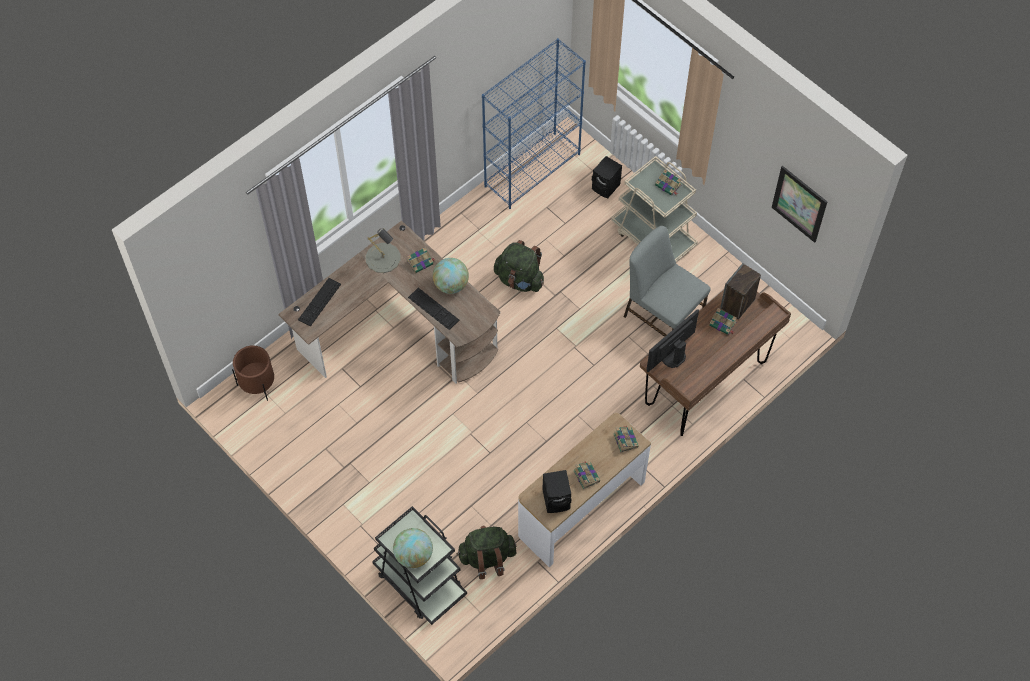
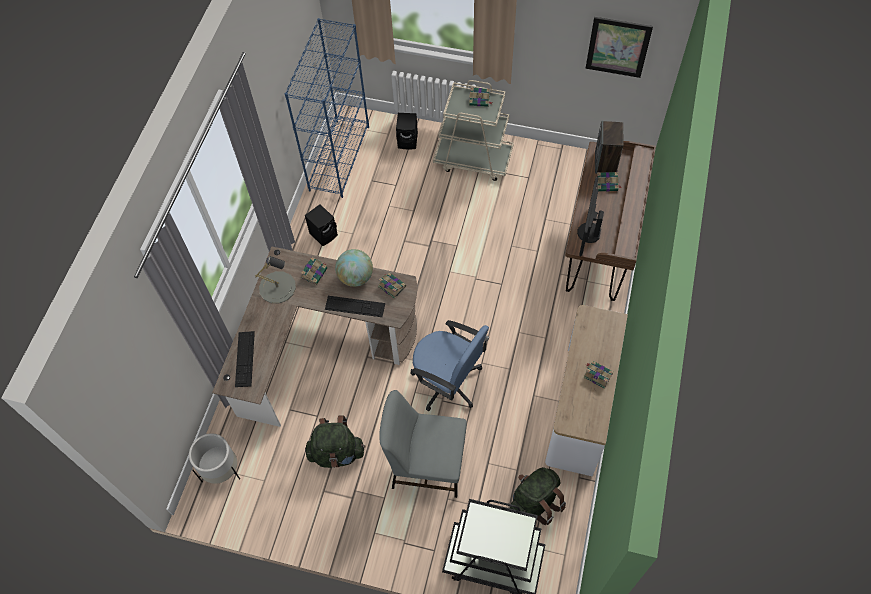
camera: 30 degrees left, 0 degrees up
(258, 385) = (221, 470): brown planter -> white planter
(414, 555) = (503, 546): globe -> none
(486, 422) = (448, 382): none -> blue office chair
(519, 280) = (391, 249): green backpack -> green backpack (337, 453)
(557, 499) = (589, 411): black speaker -> black speaker (324, 234)
(625, 440) = (605, 324): book -> book (391, 286)
(662, 314) = (525, 214): grey chair -> grey chair (427, 463)

